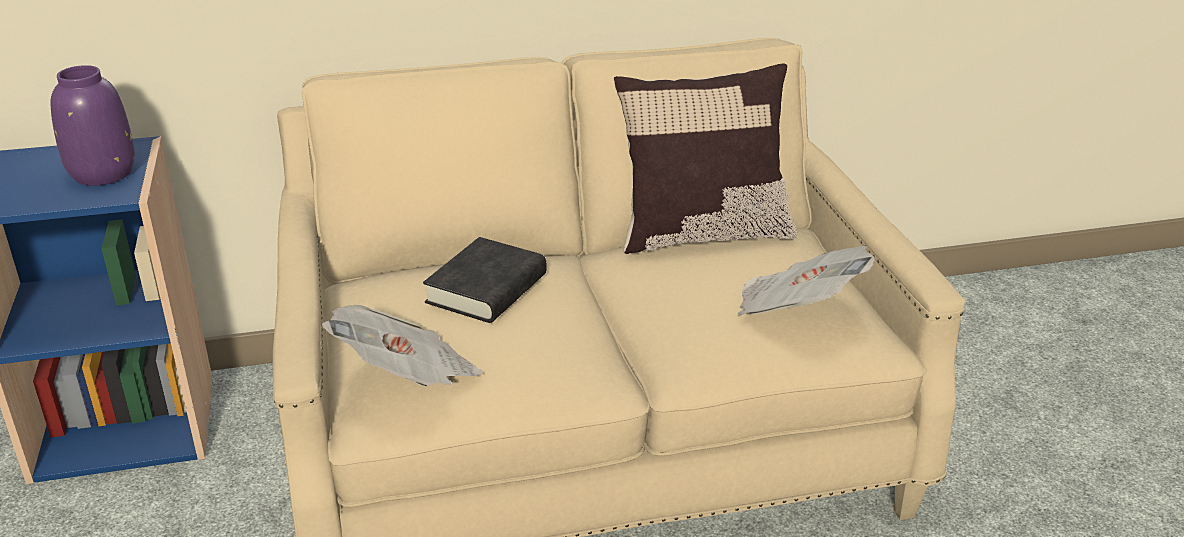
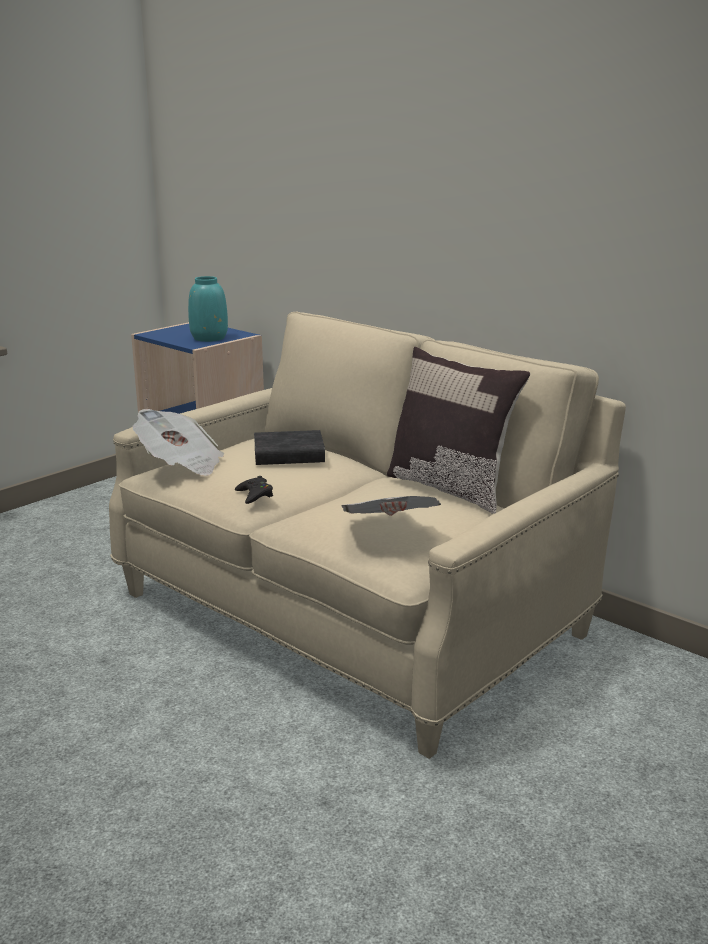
camera: 55 degrees right, 10 degrees down
(101, 174) = (209, 338): purple vase -> turquoise vase
(585, 358) = (254, 495): none -> black game controller

